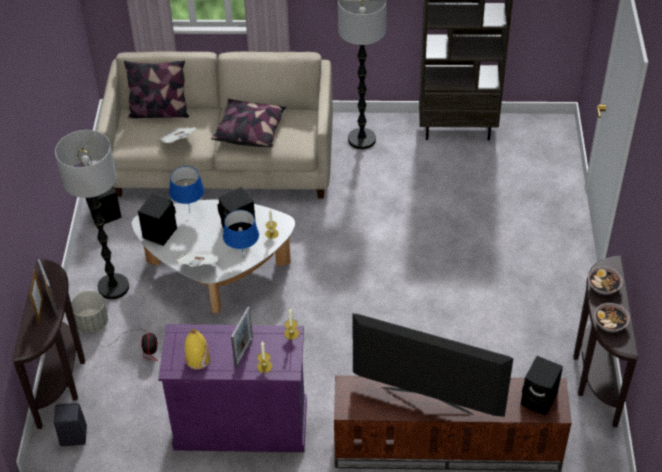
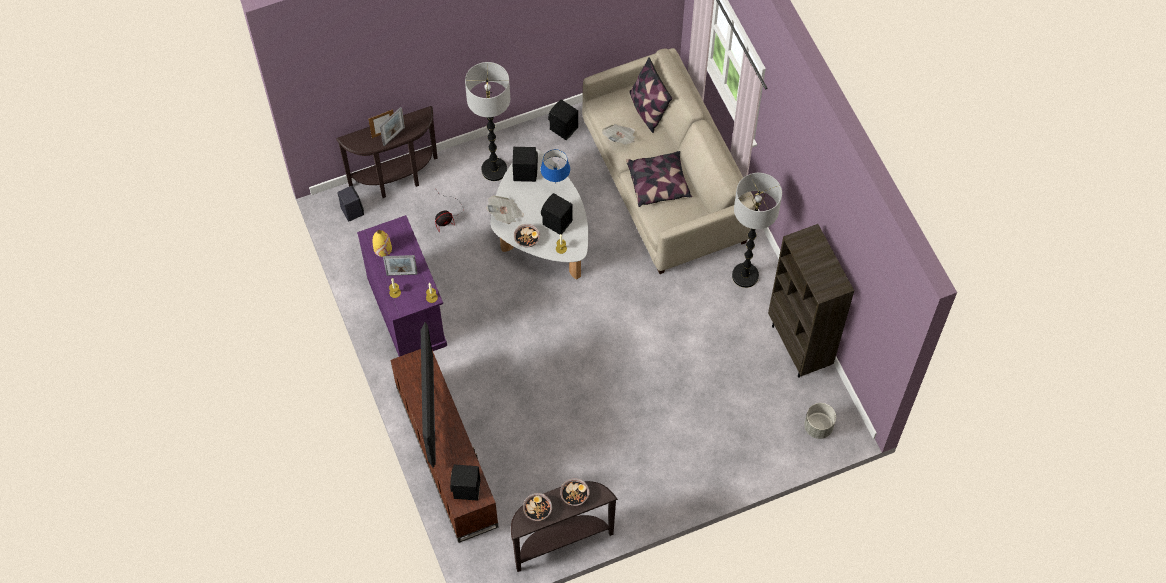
camera: 65 degrees right, 15 degrees up
(92, 323) = (454, 173): grey planter -> grey planter (818, 427)
(243, 257) = (527, 239): blue table lamp -> bowl

